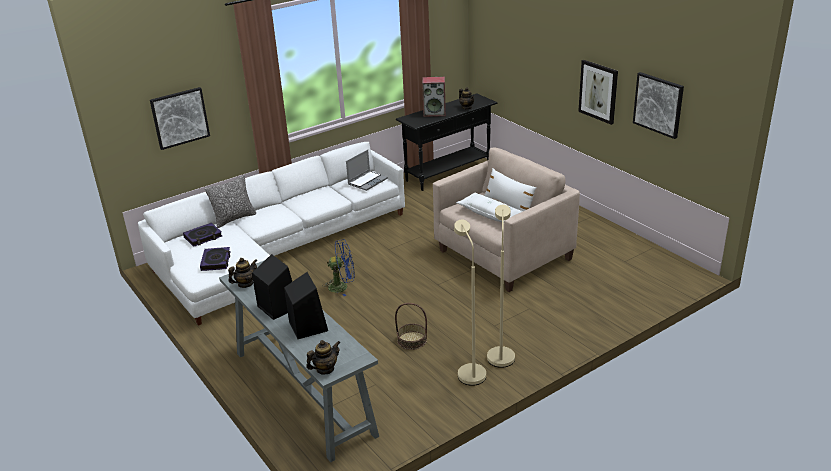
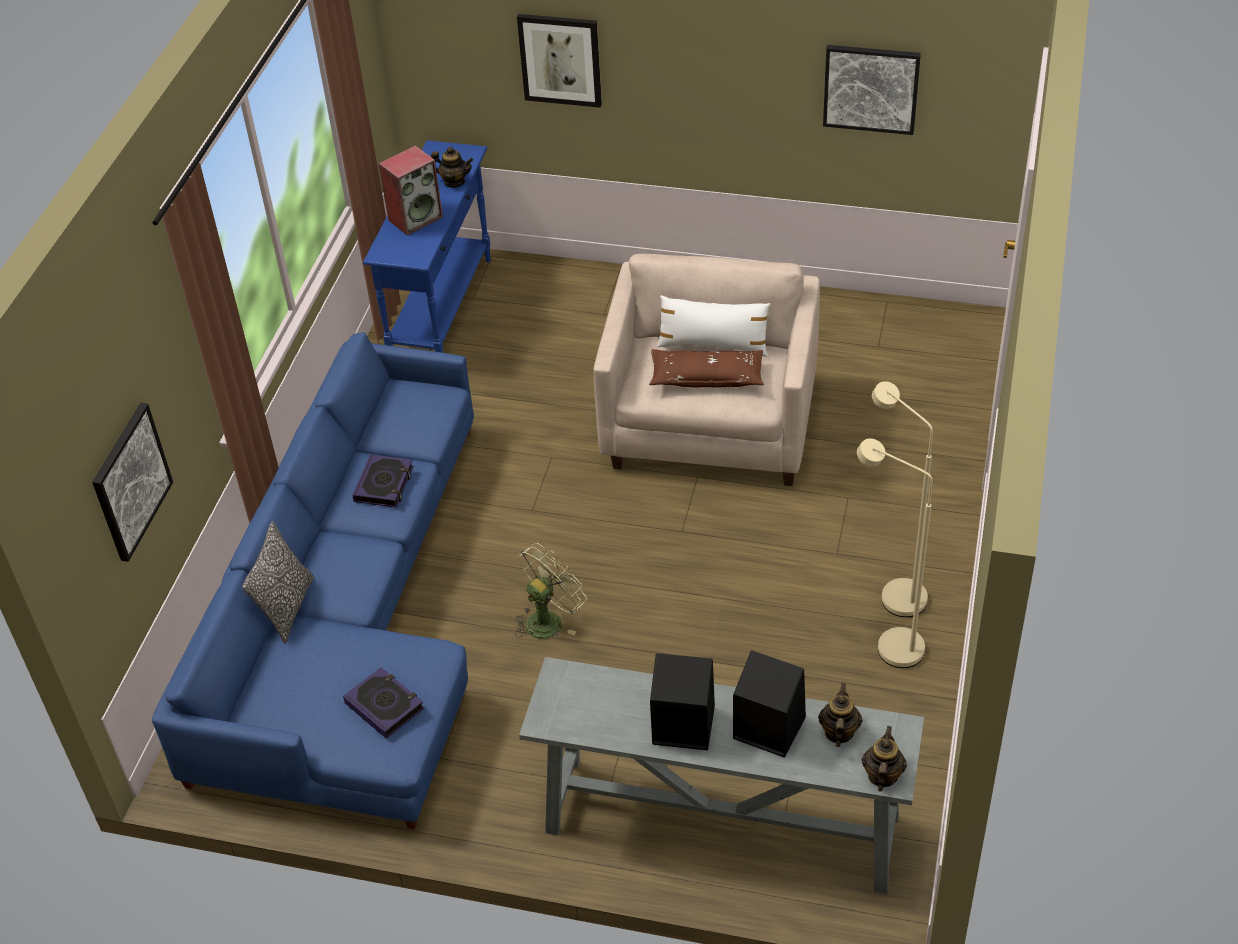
camera: 40 degrees left, 15 degrees up
(203, 237) = (291, 675): book -> book (384, 485)
(245, 284) = (578, 720): teapot -> teapot (838, 732)
(274, 252) = (352, 622): white sofa -> blue sofa
(342, 286) = (549, 619): blue fan -> green fan
(367, 181) = (417, 408): laptop -> none
(412, 340) = (761, 646): basket -> none
(448, 173) = (442, 308): black console table -> blue console table
(489, 213) = (707, 377): white pillow -> brown pillow
(598, 91) = (737, 88): picture -> picture (560, 59)

